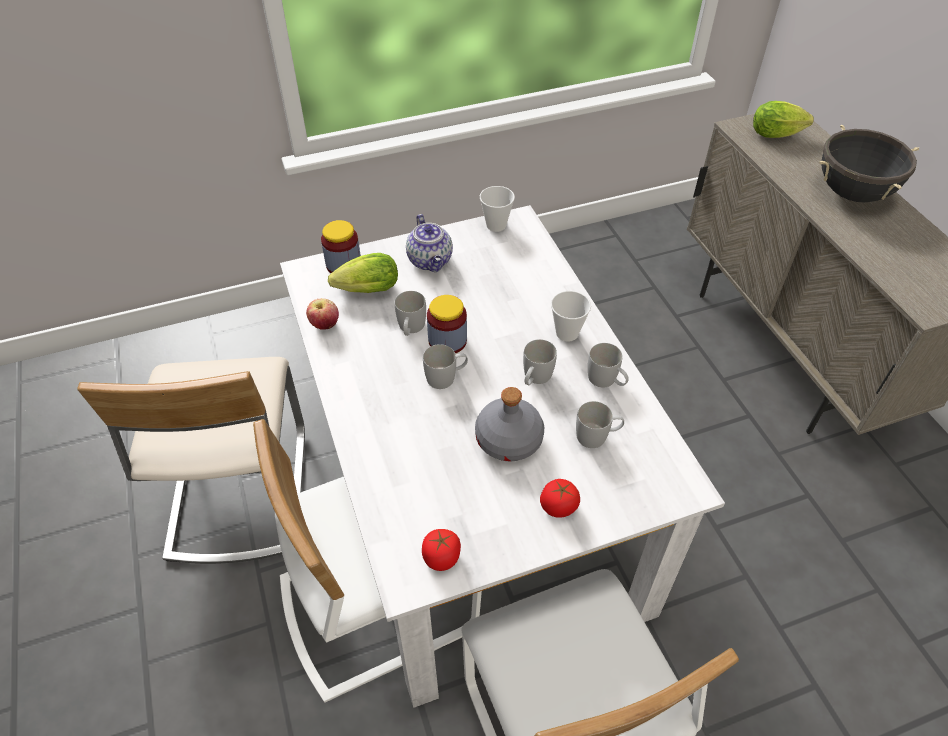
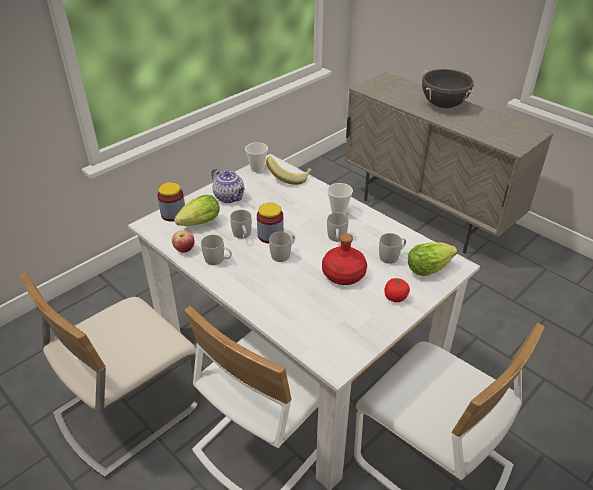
camera: 25 degrees left, 10 degrees down
(237, 492) = (128, 410): beige chair -> beige chair turned 75 degrees clockwise
(441, 557) = (347, 346): tomato -> none
(508, 440) = (344, 274): grey bottle -> red bottle
(531, 254) = (289, 178): none -> banana
(606, 381) = (377, 228): white mug -> white mug (218, 260)
(778, 135) = (387, 87): lettuce -> lettuce (431, 268)

